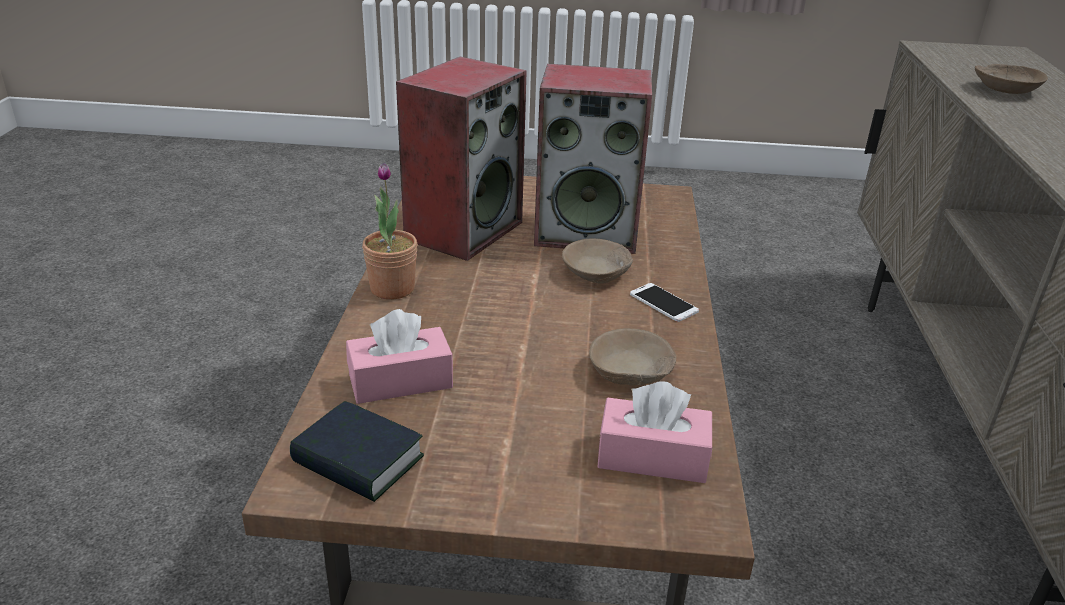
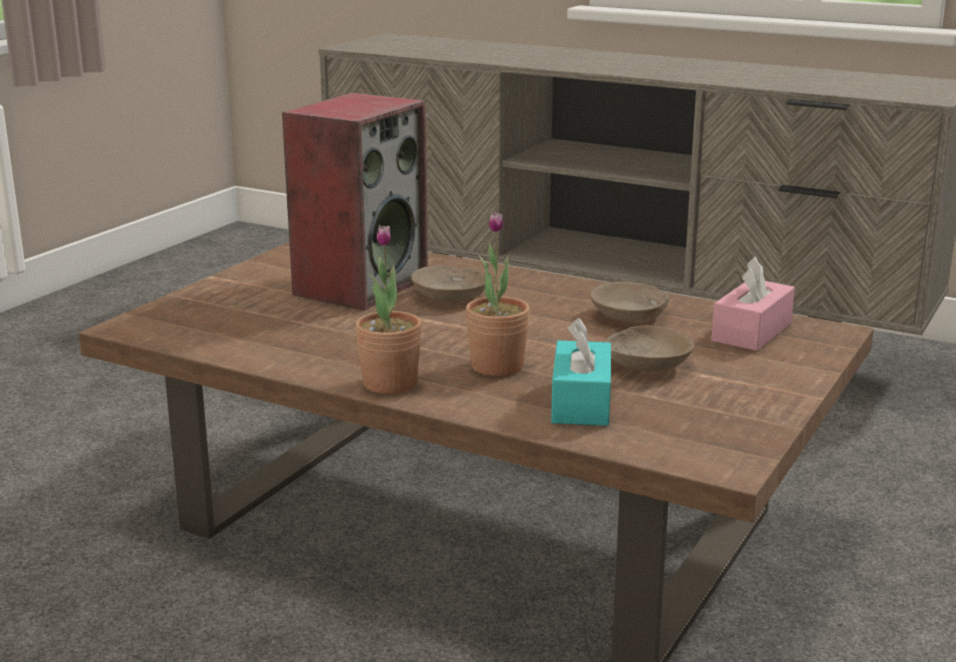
camera: 65 degrees left, 10 degrees down
(358, 460) = (701, 435): book -> none
(400, 381) = (581, 402): pink tissue box -> turquoise tissue box
(455, 326) = (497, 366): none -> potted plant
(463, 230) = (288, 333): speaker -> none
(663, 303) = (529, 285): phone -> none
(1005, 90) = (478, 53): beige bowl -> beige bowl (647, 365)

